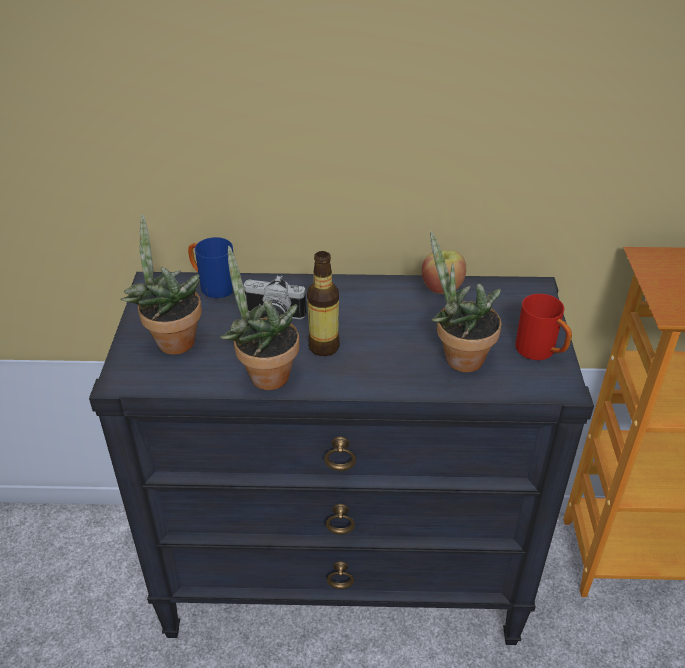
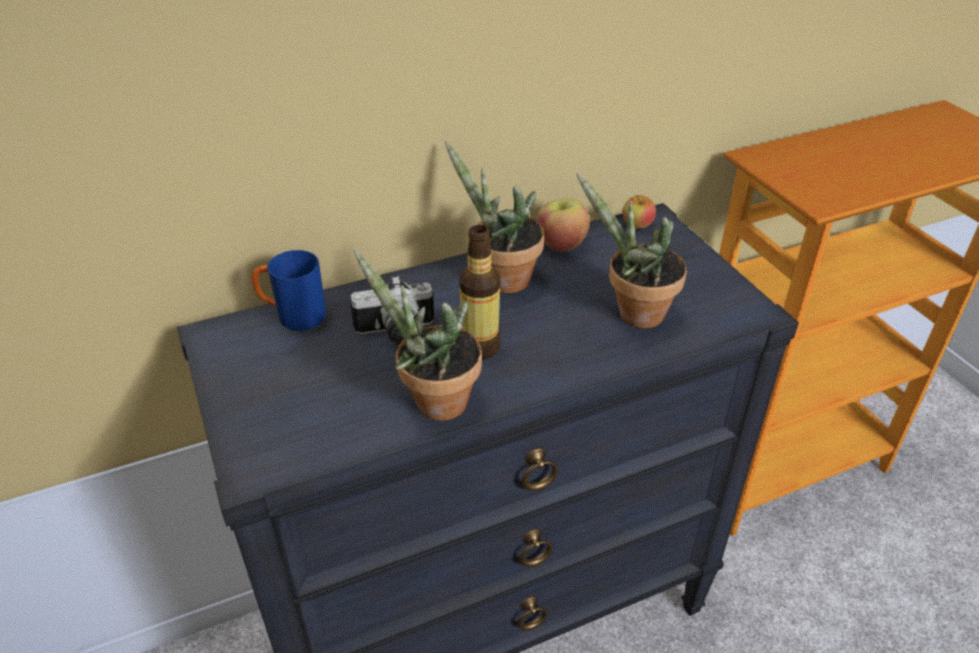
camera: 25 degrees left, 0 degrees up
(171, 340) = (285, 398): potted plant -> potted plant (500, 279)
(516, 289) = (637, 225): none -> apple
(541, 352) = (710, 283): red mug -> none

